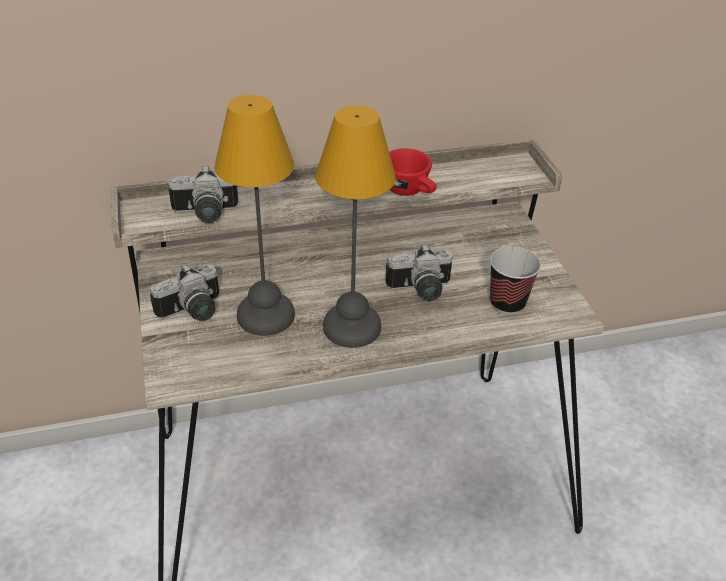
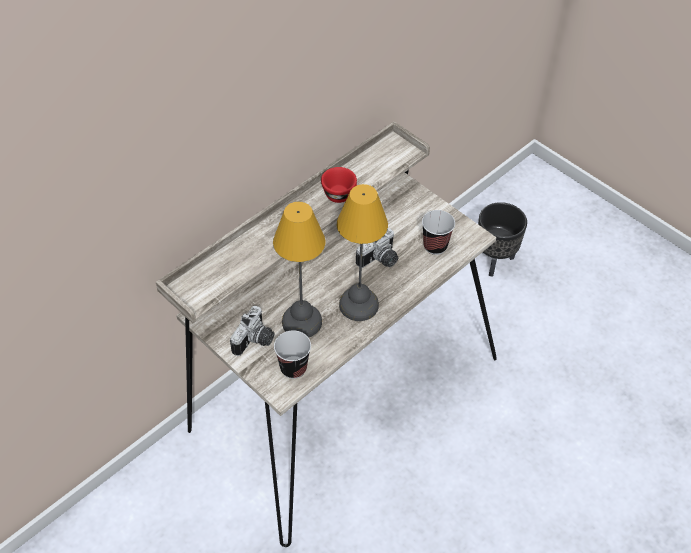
camera: 30 degrees left, 10 degrees up
(205, 214) = (230, 273): camera -> none
(208, 360) = (293, 368): none -> cup
(646, 417) = (494, 261): none -> black planter

